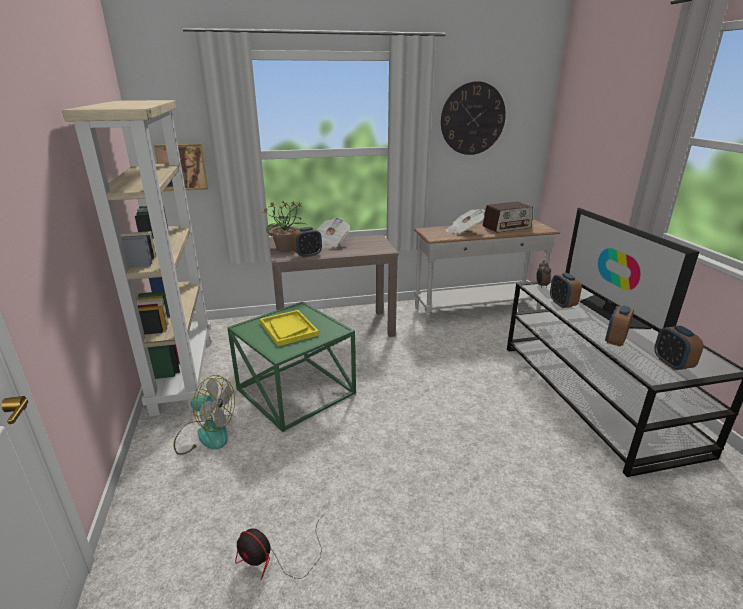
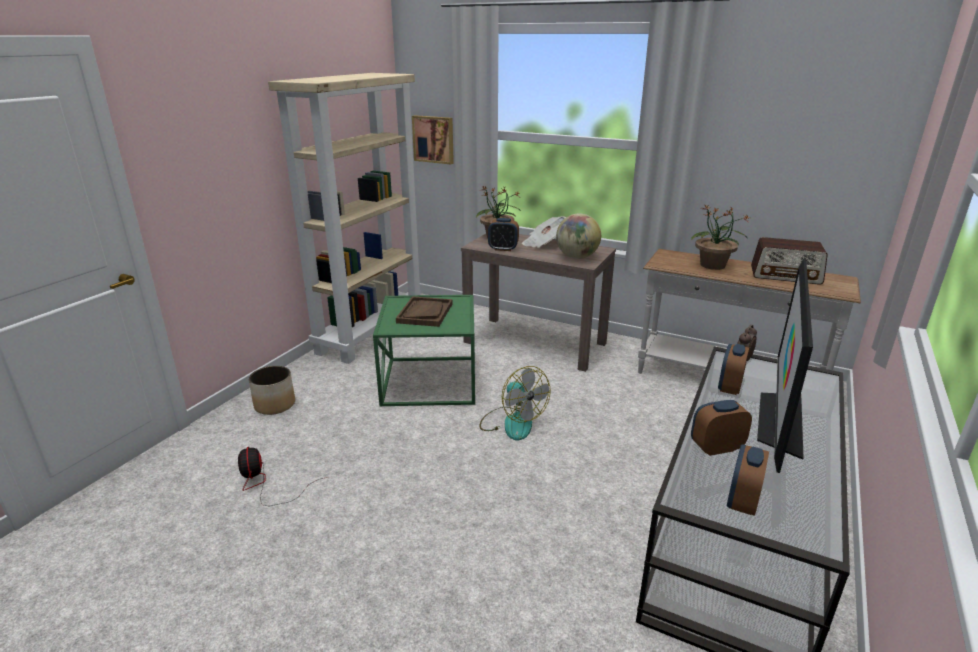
camera: 40 degrees right, 0 degrees up
(174, 483) = (275, 404): none -> planter
(205, 434) = (330, 382): fan -> fan (512, 422)
(288, 329) = (425, 313): yellow tray -> brown tray
(371, 247) = (577, 257): none -> globe
(464, 231) = (713, 265): newspaper -> potted plant
(473, 119) = (773, 114): wall clock -> none

